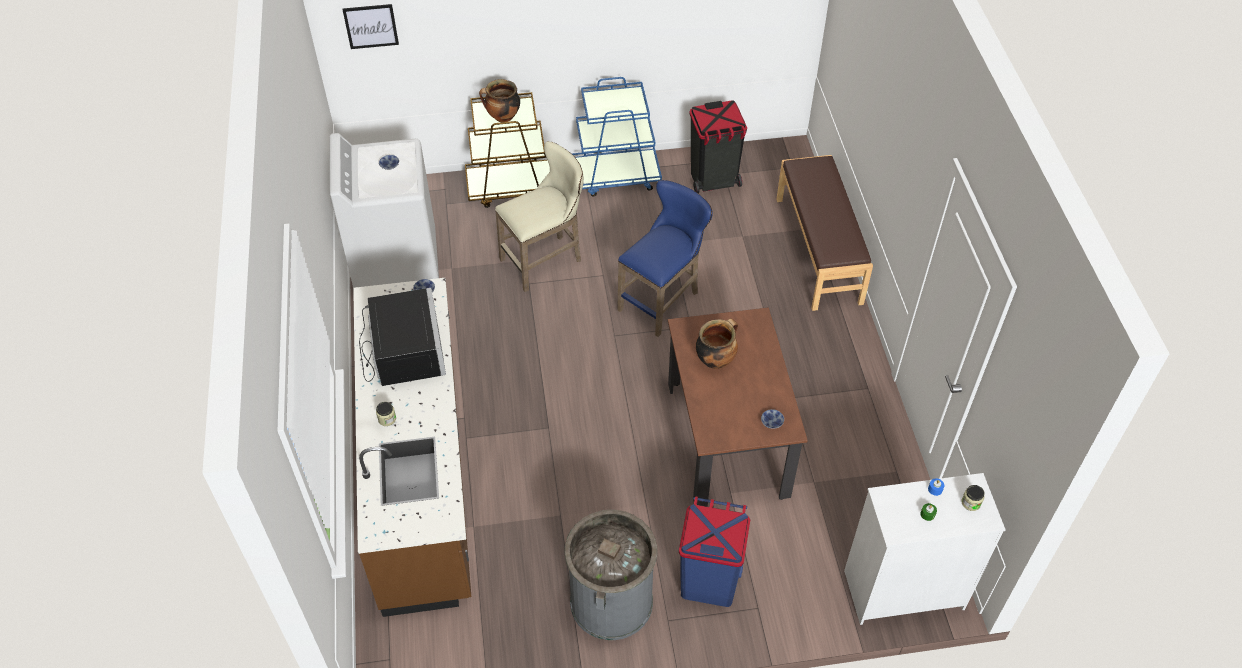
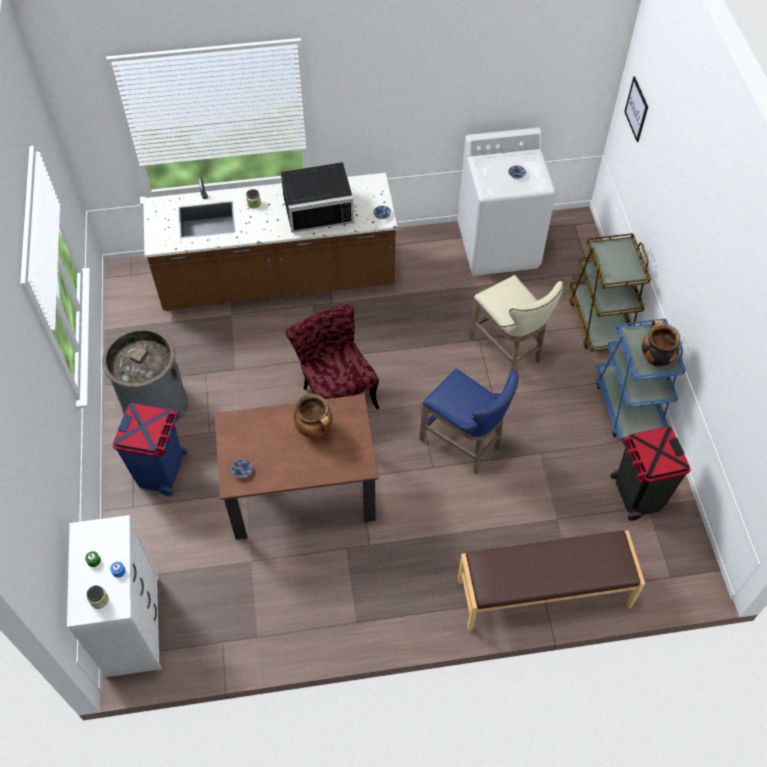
camera: 90 degrees right, 5 degrees up
(502, 117) = (614, 261): cooking pot -> cooking pot (655, 358)
(595, 411) = (336, 392): none -> red chair

